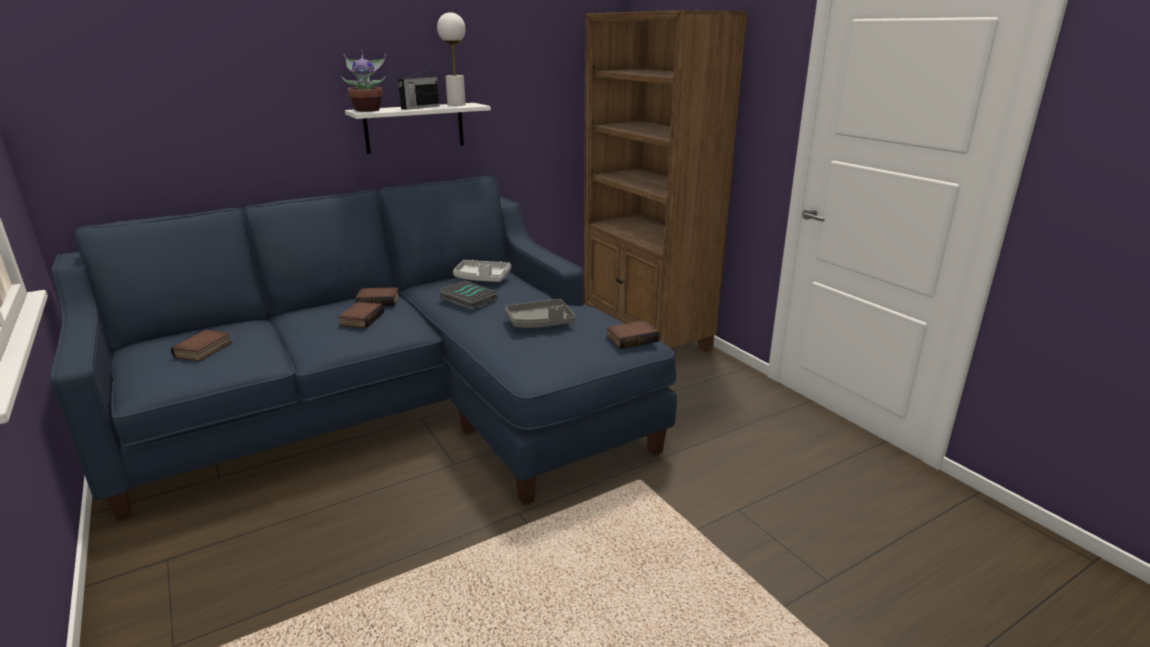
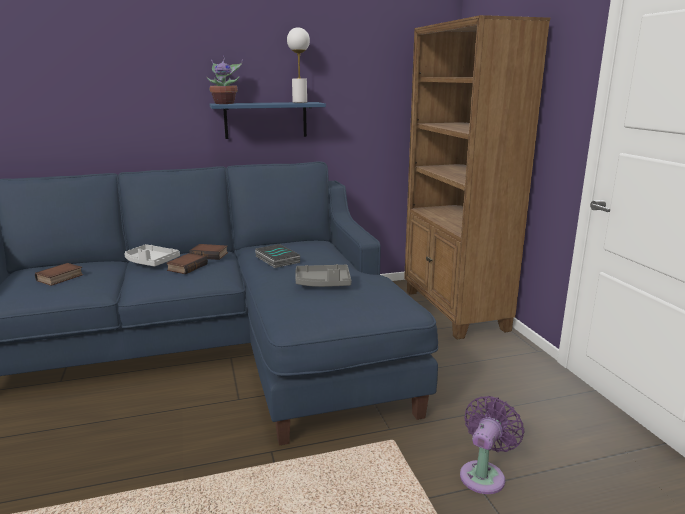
camera: 15 degrees right, 5 degrees down
(414, 127) = (265, 120): white shelf -> blue shelf
(419, 107) = (267, 103): radio -> none
(482, 278) = (299, 245): grey tray -> grey tray (151, 262)
(632, 338) = (397, 305): book -> none
(739, 498) = (484, 474): none -> purple fan

